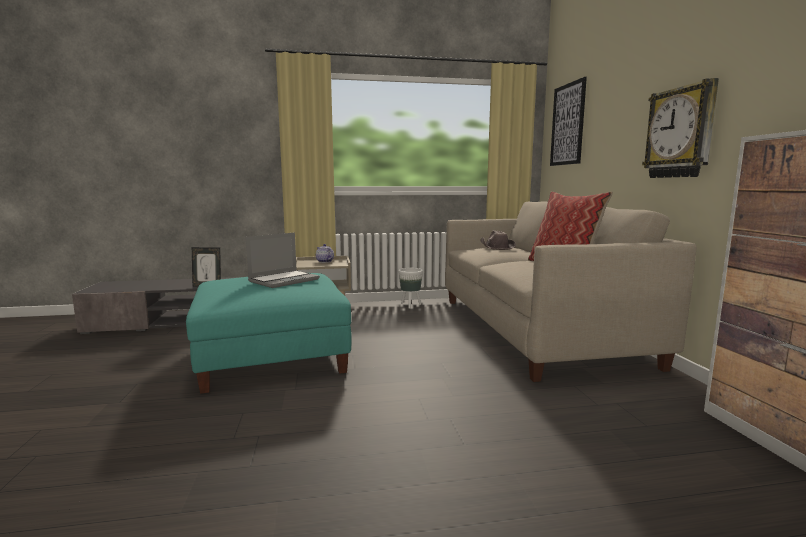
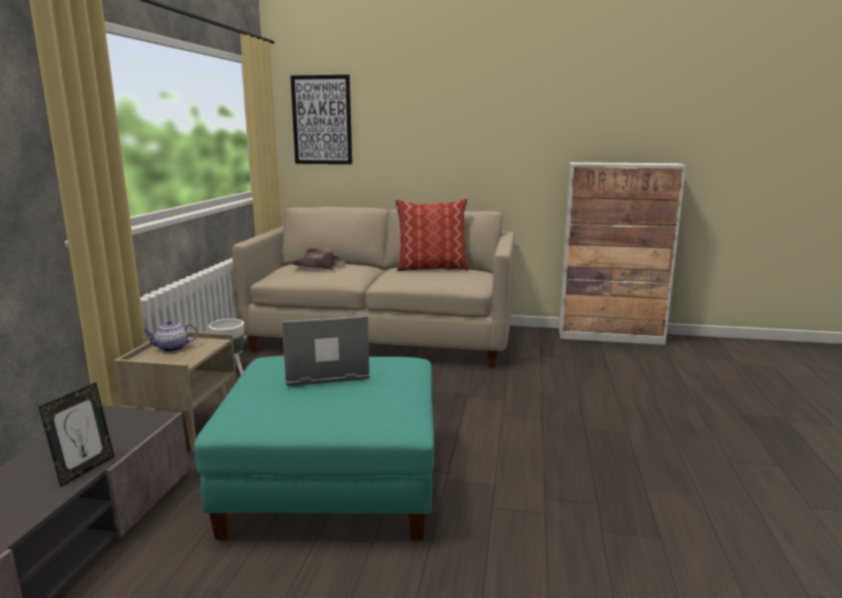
camera: 70 degrees left, 5 degrees up
(284, 280) = (325, 372): laptop -> laptop turned 75 degrees counterclockwise
(680, 133) = (483, 148): wall clock -> none

